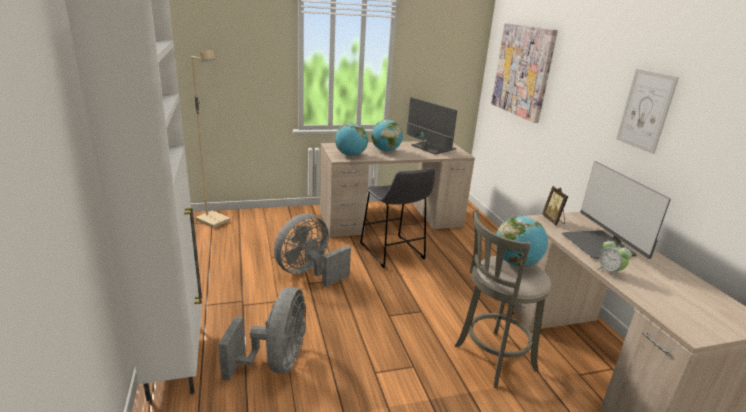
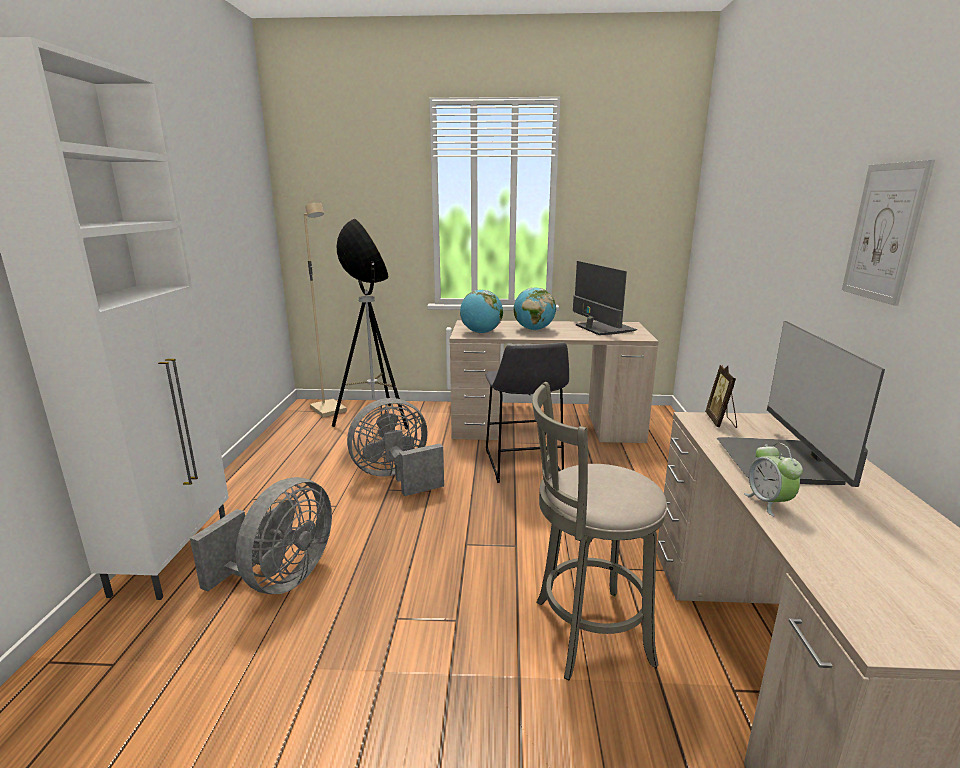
camera: 20 degrees right, 5 degrees down
(259, 227) = (374, 420): none -> floor lamp
(516, 263) = (617, 476): globe -> none
(523, 71) = (732, 213): picture -> none

